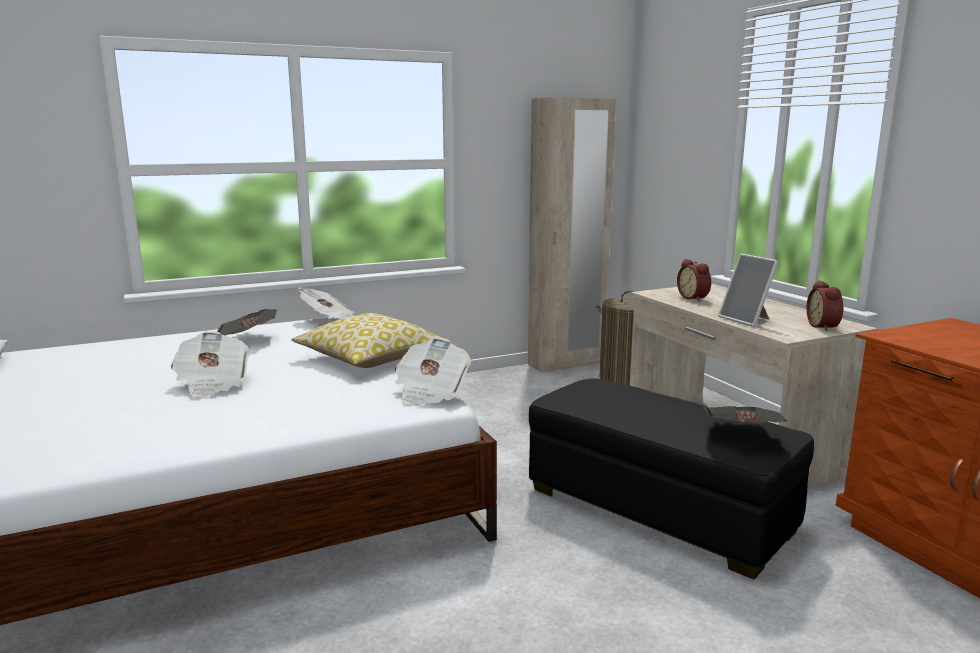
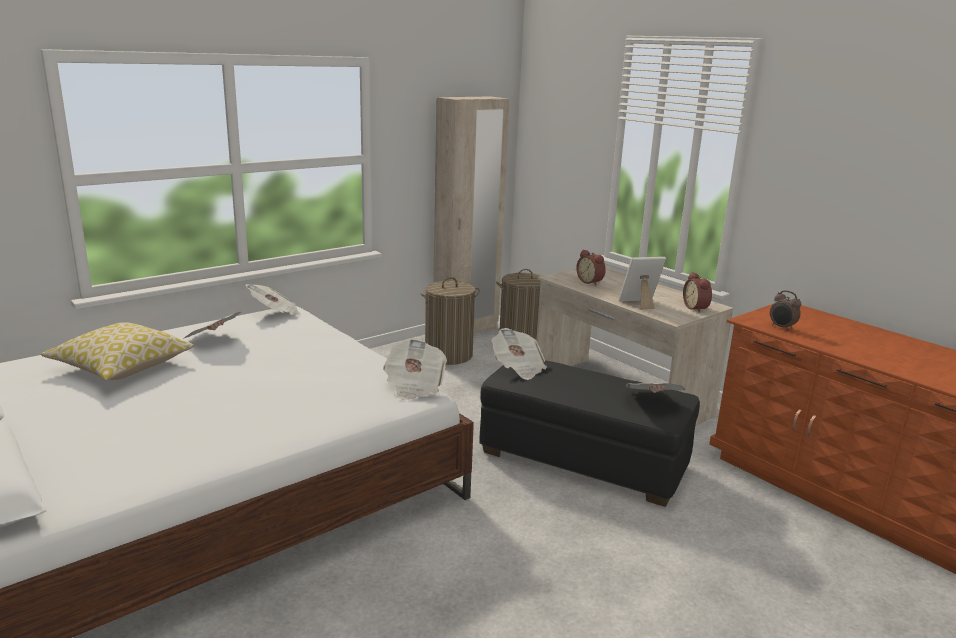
camera: 15 degrees left, 5 degrees up
(212, 383) = (218, 391): newspaper -> newspaper (518, 368)
(368, 359) = (339, 354): pillow -> pillow (121, 367)
(536, 386) = (448, 355): none -> laundry basket
(747, 320) = (639, 304): picture frame -> picture frame turned 120 degrees clockwise
(936, 345) = (781, 327): none -> alarm clock

